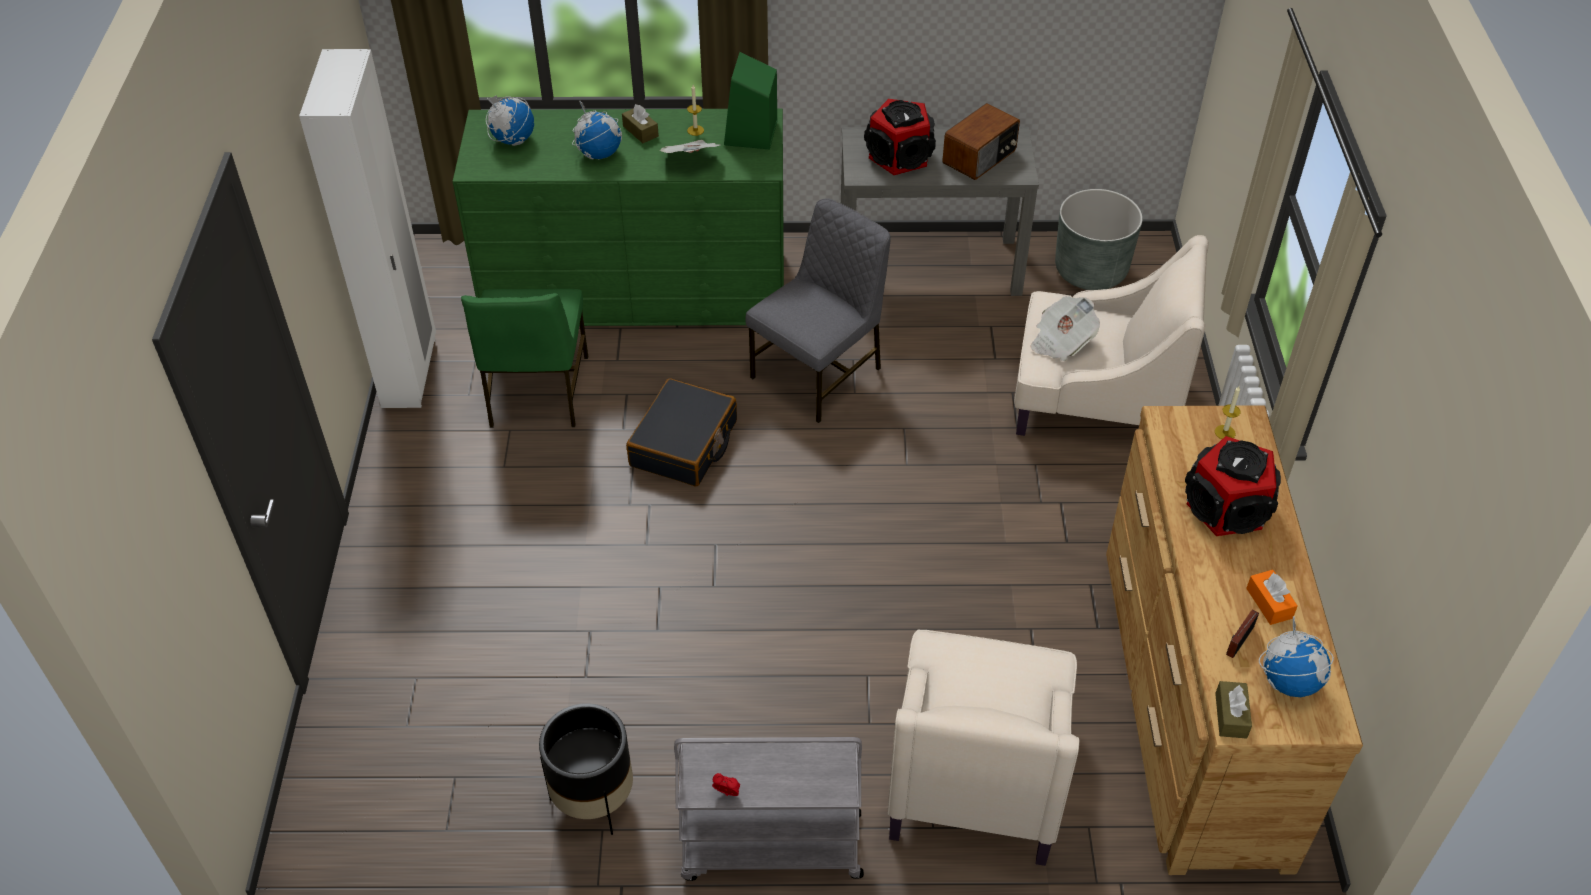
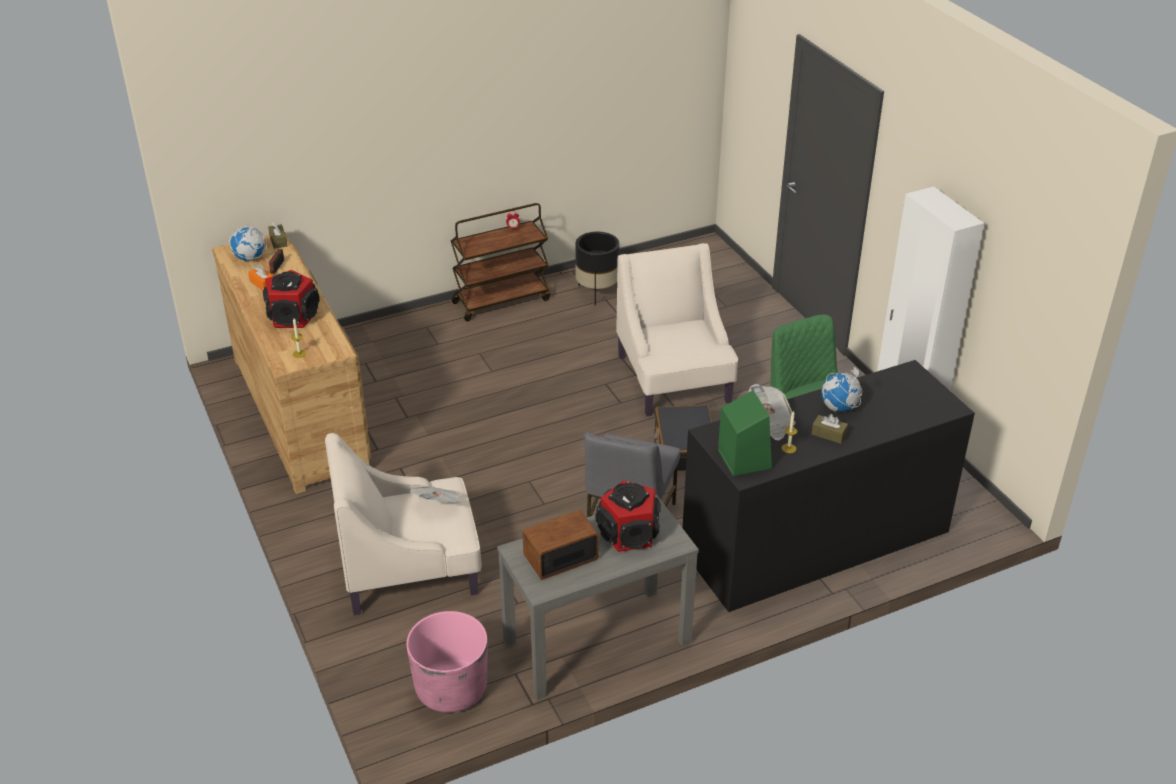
camera: 155 degrees right, 10 degrees down
(513, 140) = (912, 399): globe -> none
(636, 289) = (815, 540): green dresser -> black dresser
(770, 847) = (501, 300): grey cart -> brown cart
(977, 770) = (413, 352): beige armchair -> beige armchair (673, 379)
(980, 157) = (560, 557): radio -> radio turned 45 degrees clockwise
(1090, 270) = (451, 688): grey planter -> pink planter

